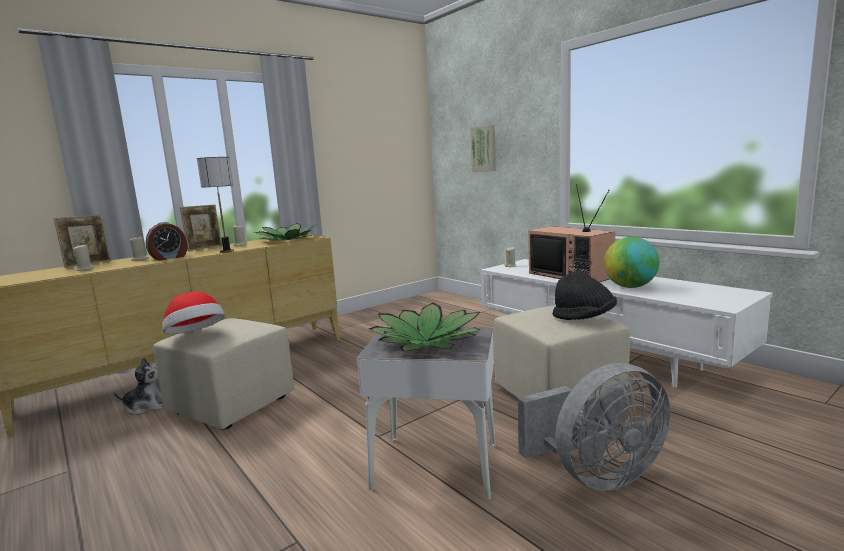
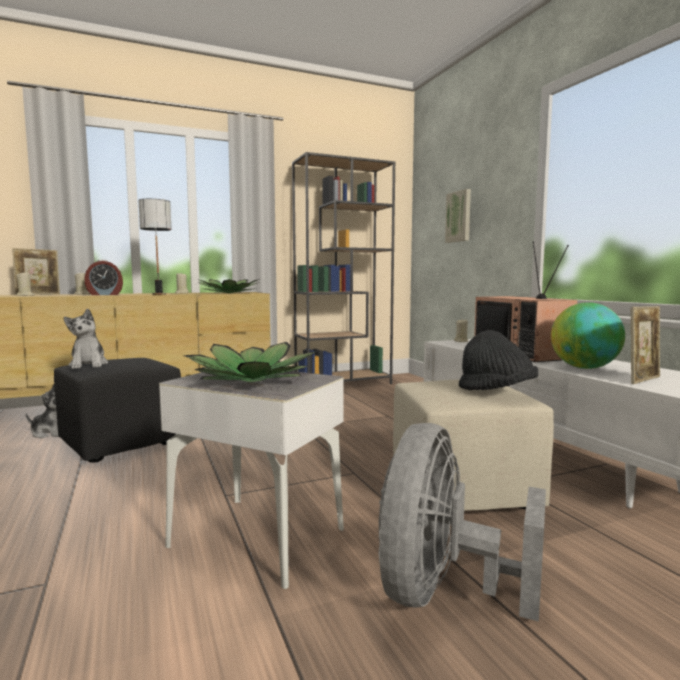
camera: 15 degrees right, 5 degrees down
(196, 336) = (88, 365): hat -> plush toy
(205, 248) = (149, 293): picture frame -> picture frame (643, 380)
(230, 405) = (120, 443): beige ottoman -> black ottoman
(389, 309) = (343, 383): none -> bookcase
(596, 475) = (443, 592): grey fan -> grey fan turned 120 degrees clockwise

